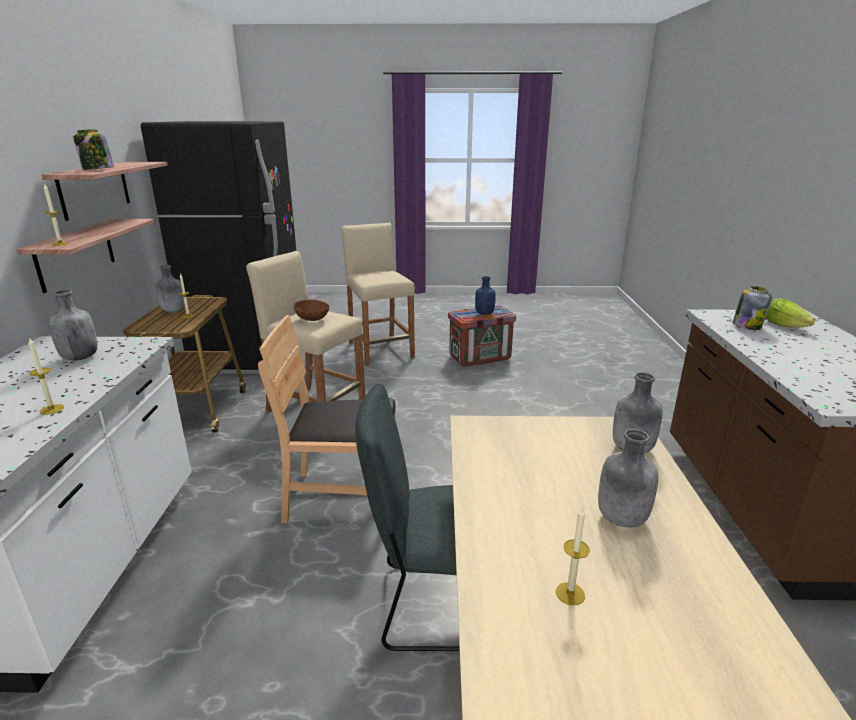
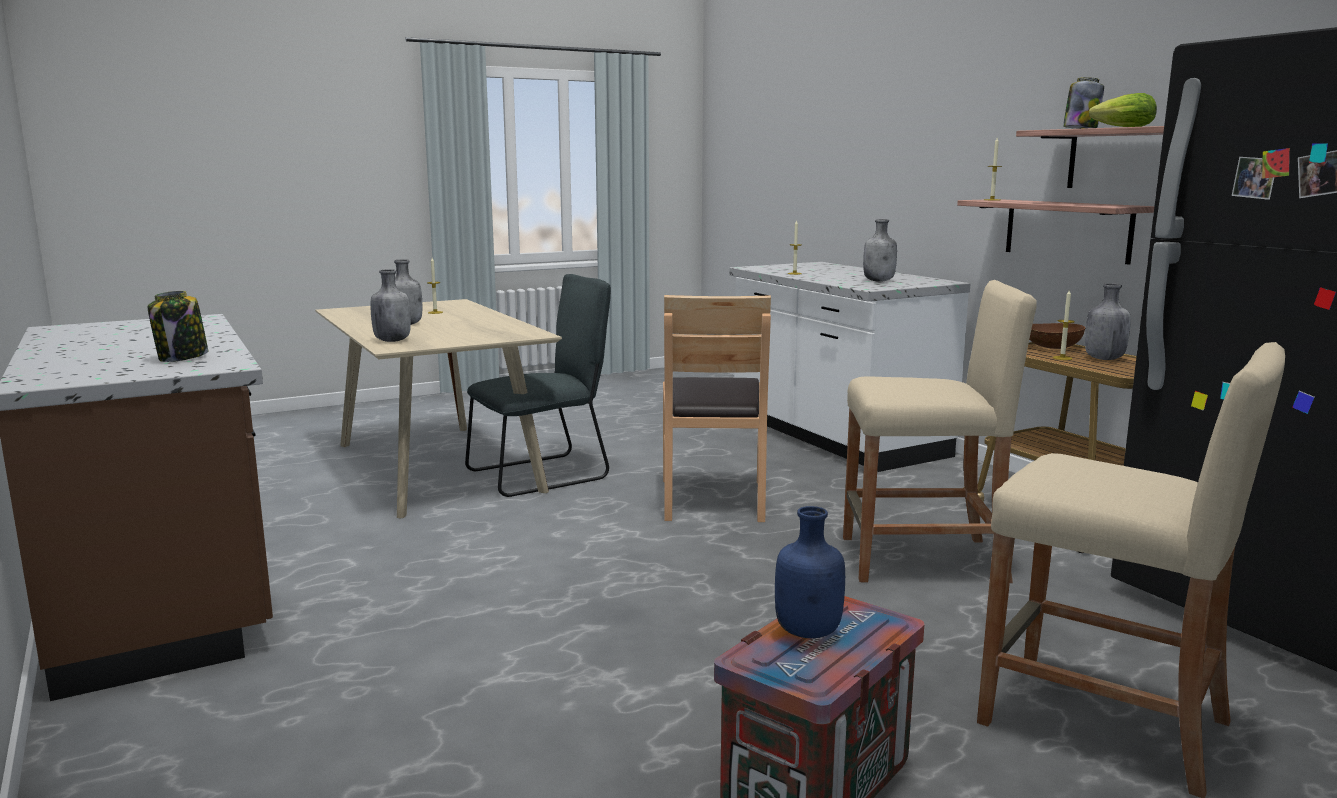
camera: 150 degrees right, 10 degrees down
(313, 319) = (909, 381): brown bowl -> brown bowl (1052, 348)
(343, 497) = (713, 499): brown chair -> brown chair turned 120 degrees clockwise
(786, 326) = (107, 364): lettuce -> lettuce (1120, 127)

